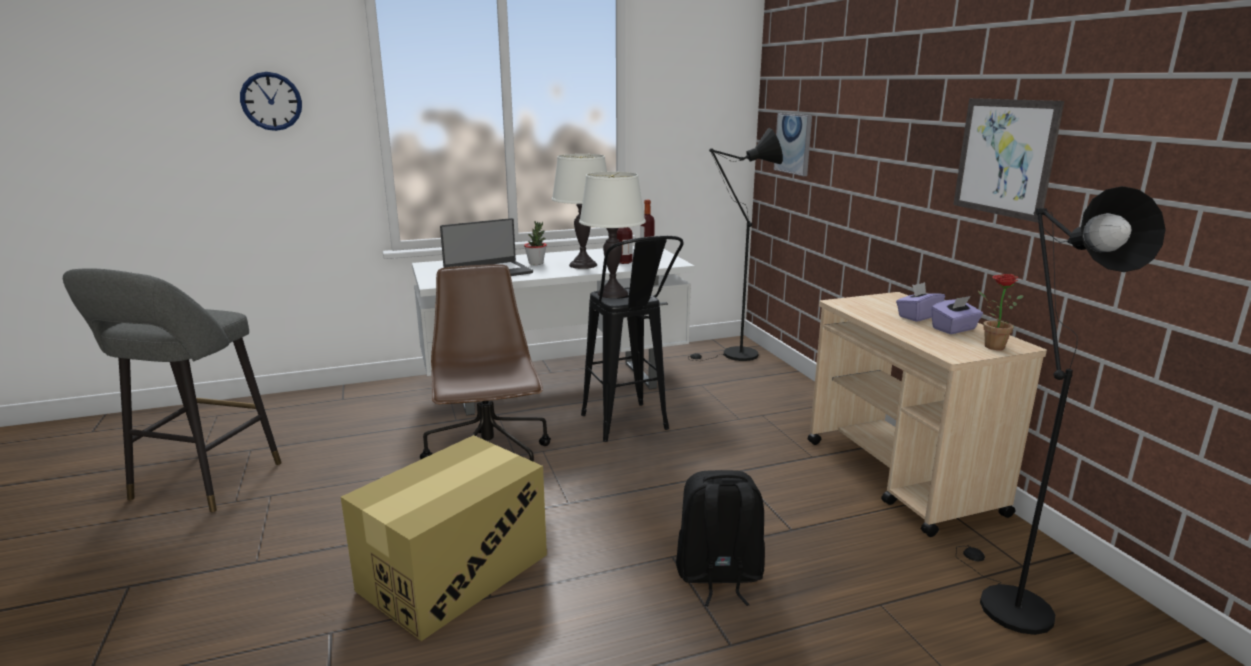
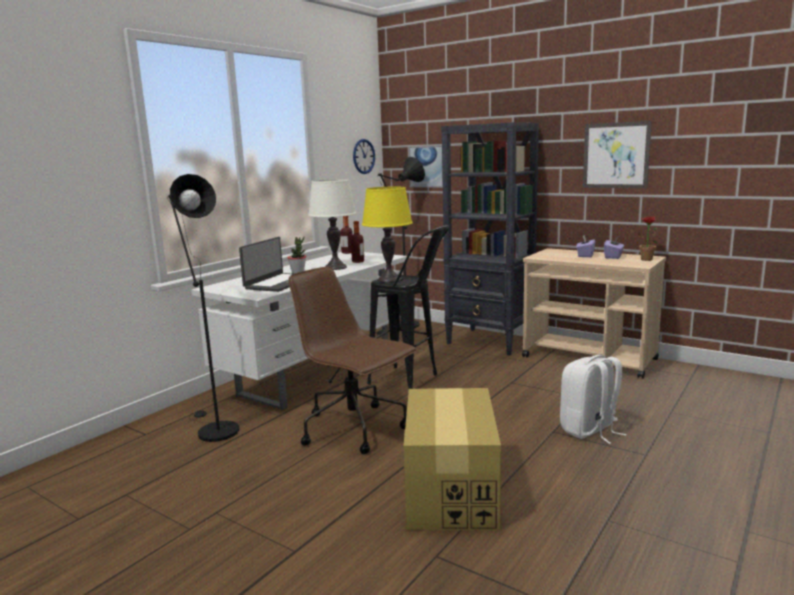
camera: 35 degrees left, 5 degrees down
(201, 484) = (127, 533): grey stool -> none
(271, 101) = (49, 145): wall clock -> wall clock (363, 156)
(612, 294) = (389, 279): white table lamp -> yellow table lamp
(718, 576) = (589, 430): black backpack -> white backpack
(804, 407) = (490, 342): none -> black bookcase
(1006, 601) = (708, 391): black floor lamp -> black floor lamp (214, 429)

